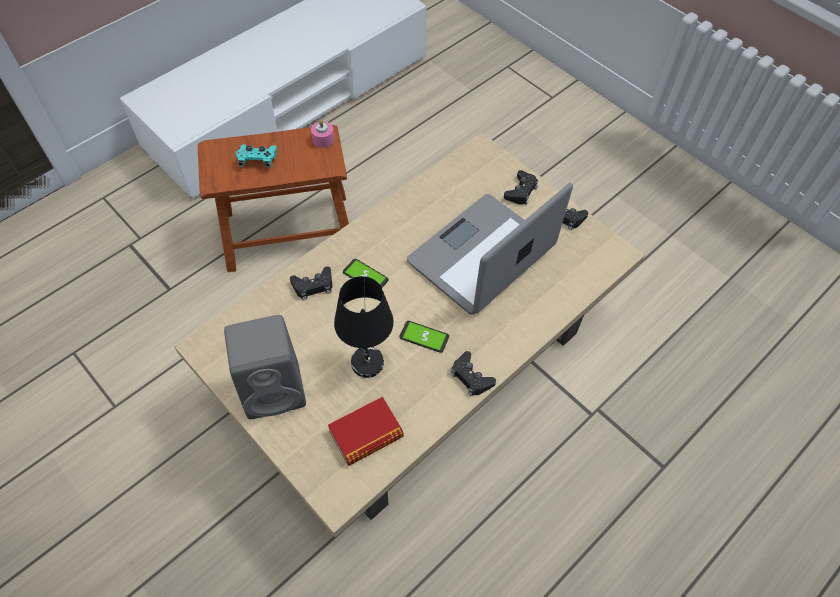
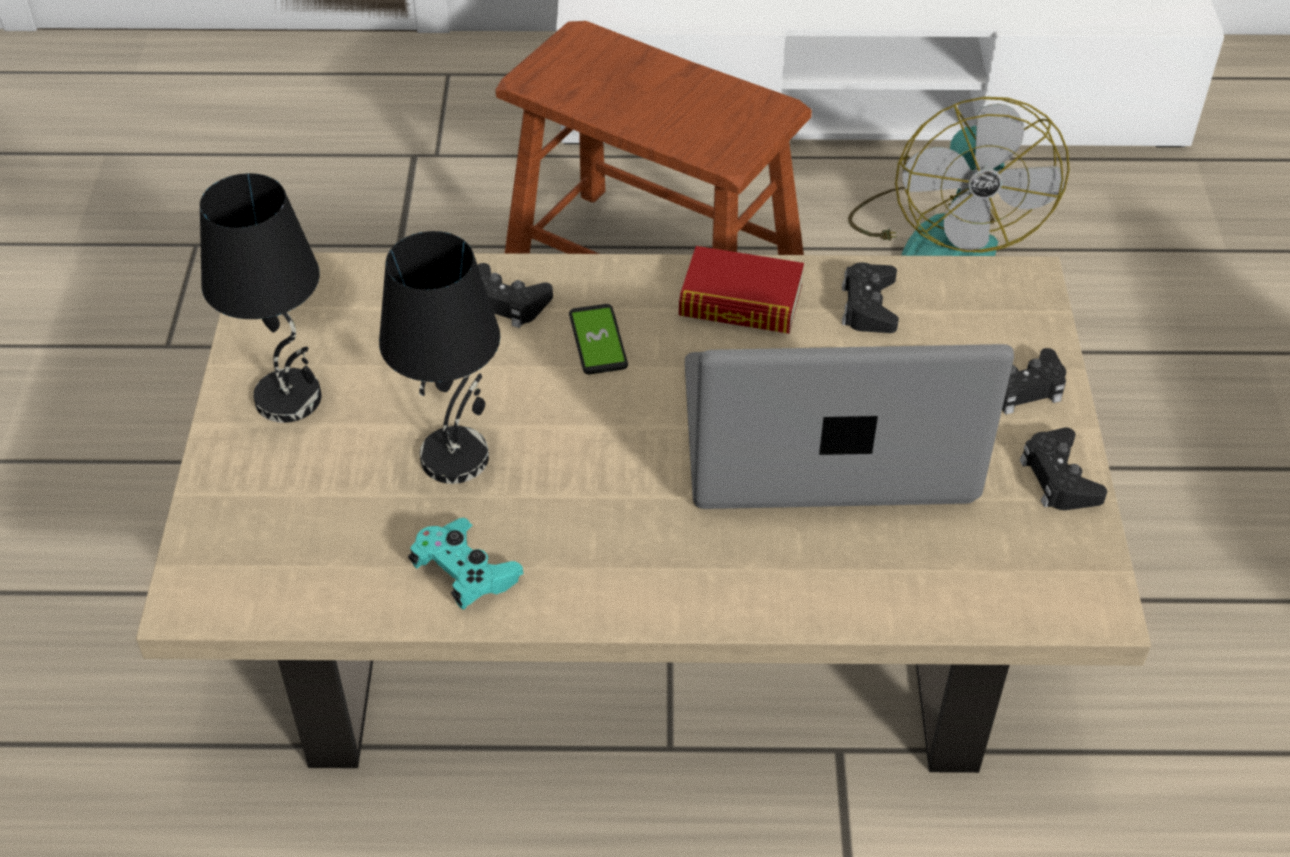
camera: 45 degrees right, 10 degrees down
(258, 160) = (628, 87): turquoise game controller -> turquoise game controller (465, 574)
(276, 389) = (290, 398): grey speaker -> black table lamp
(323, 139) = (762, 114): pink candle -> none
(366, 434) = (333, 549): book -> book (740, 302)
(377, 145) = (942, 238): none -> fan
(424, 337) = (582, 485): phone -> none
(471, 377) = (584, 595): black game controller -> black game controller (868, 306)

